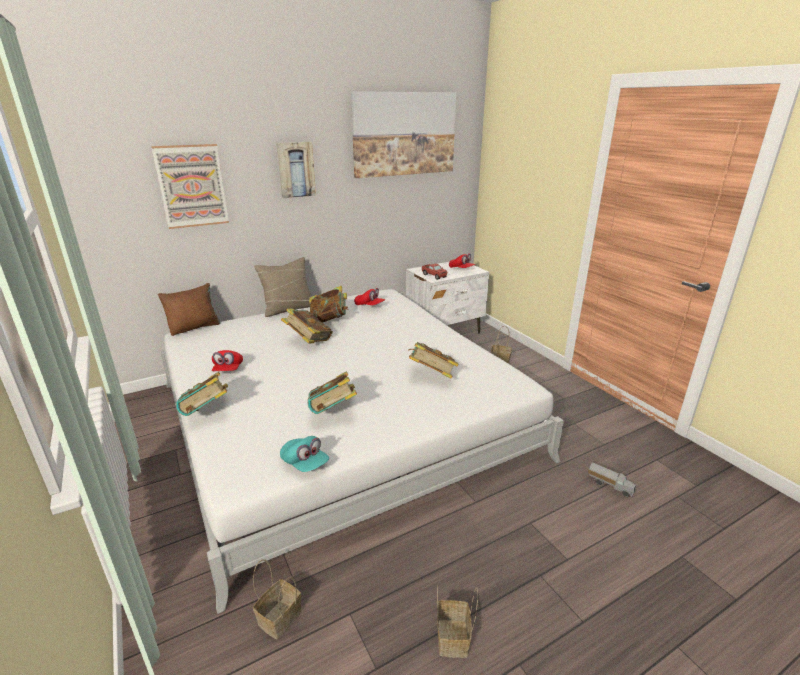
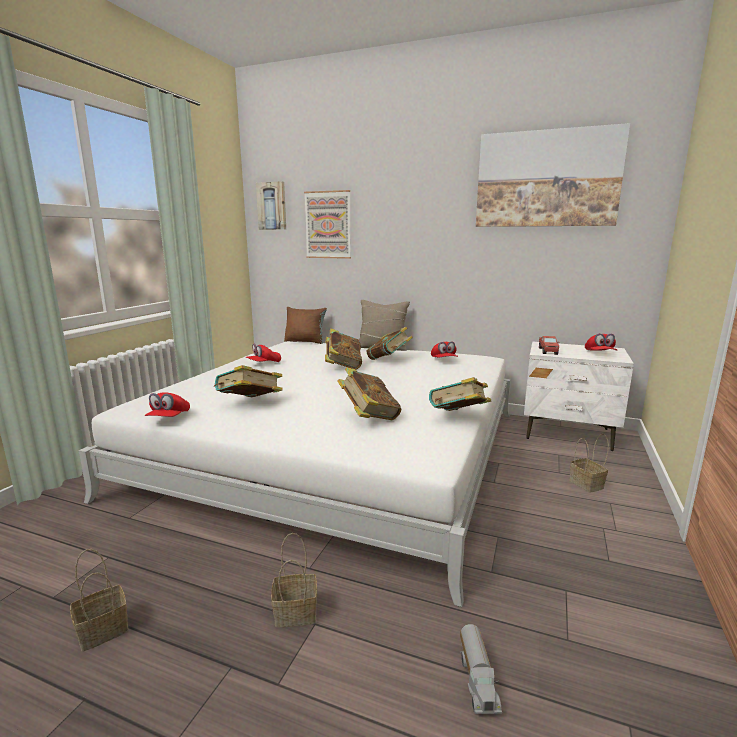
camera: 50 degrees right, 10 degrees down
(207, 413) = (203, 377): book -> book (459, 418)
(279, 619) = (88, 528): basket -> basket (294, 614)
(296, 169) = (415, 215): picture -> picture (272, 206)
(305, 463) = (169, 418): turquoise cap -> red cap

